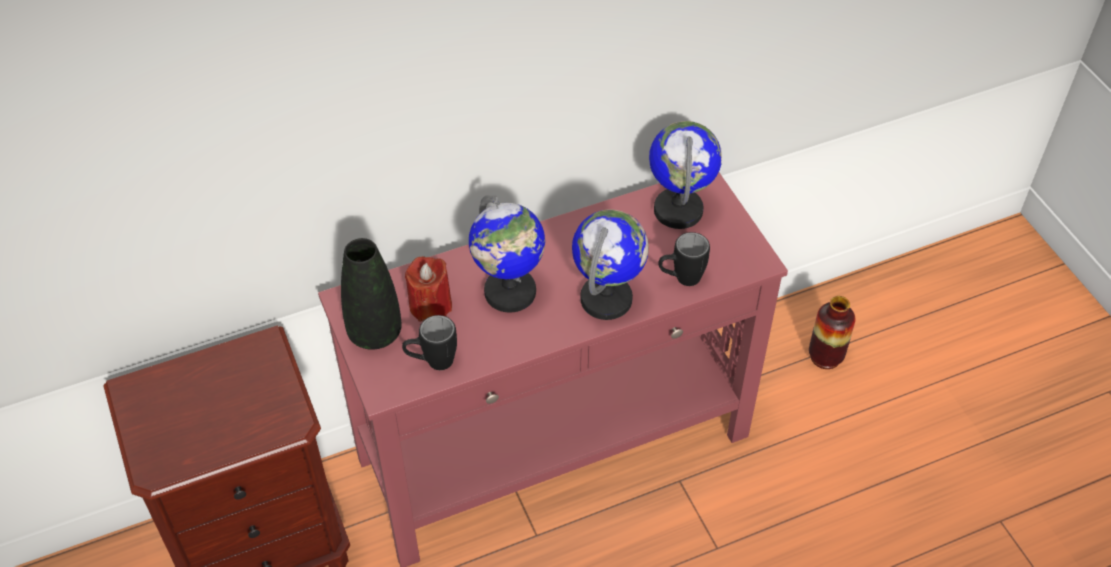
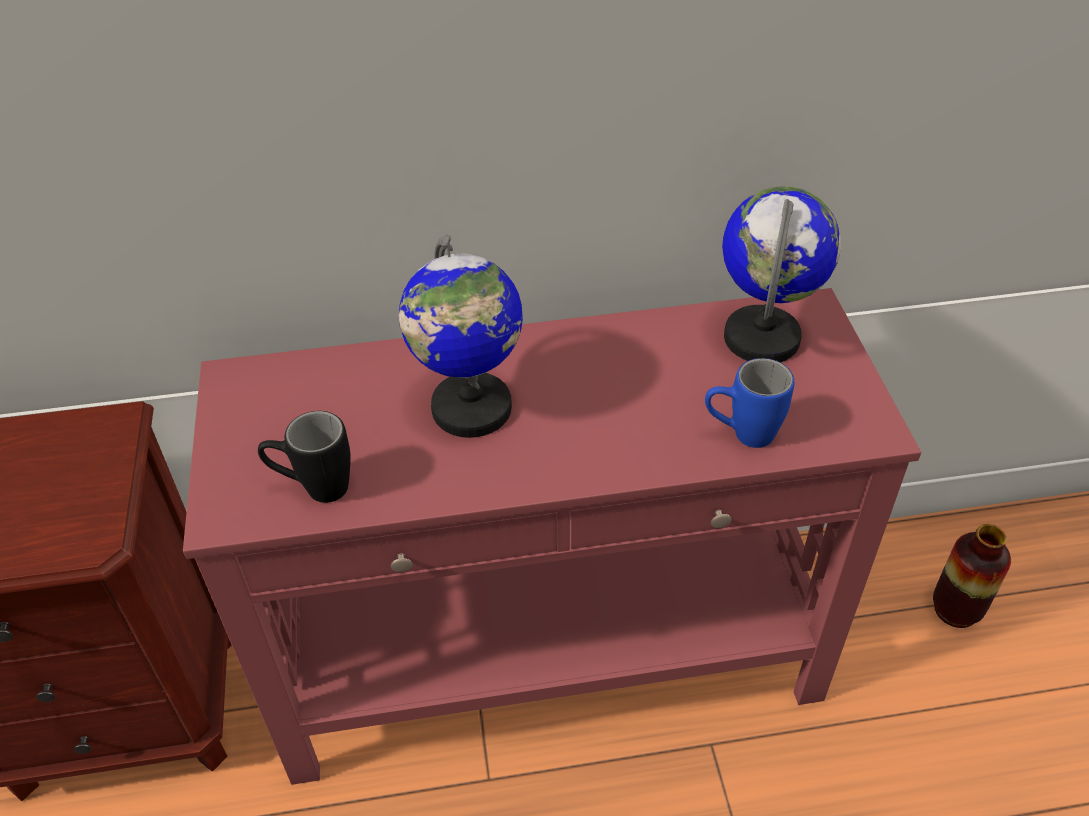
camera: 15 degrees right, 5 degrees down
(375, 333) = (251, 431): black vase -> none
(430, 305) = (348, 406): red candle -> none
(607, 299) = (616, 444): globe -> none
(680, 279) = (741, 435): black mug -> blue mug

